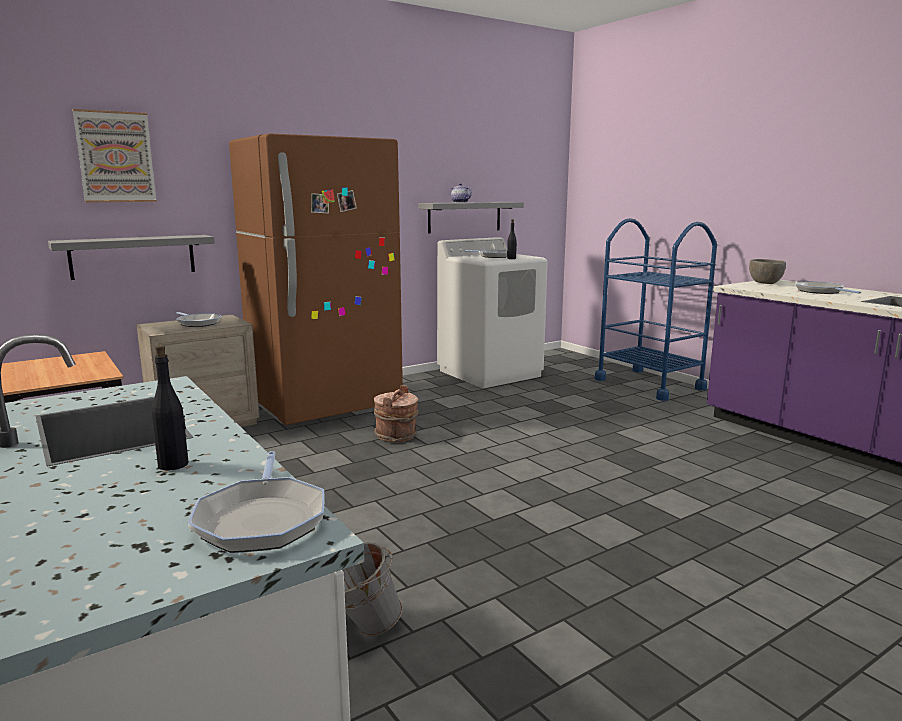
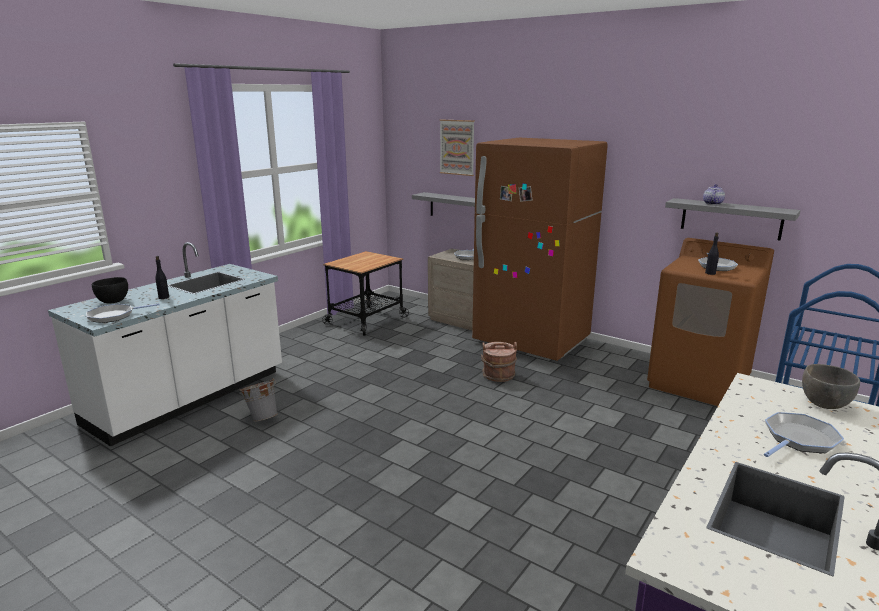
camera: 70 degrees right, 5 degrees up
(97, 530) = (113, 302): none -> black bowl
(490, 373) = (699, 383): white washing machine -> brown washing machine

